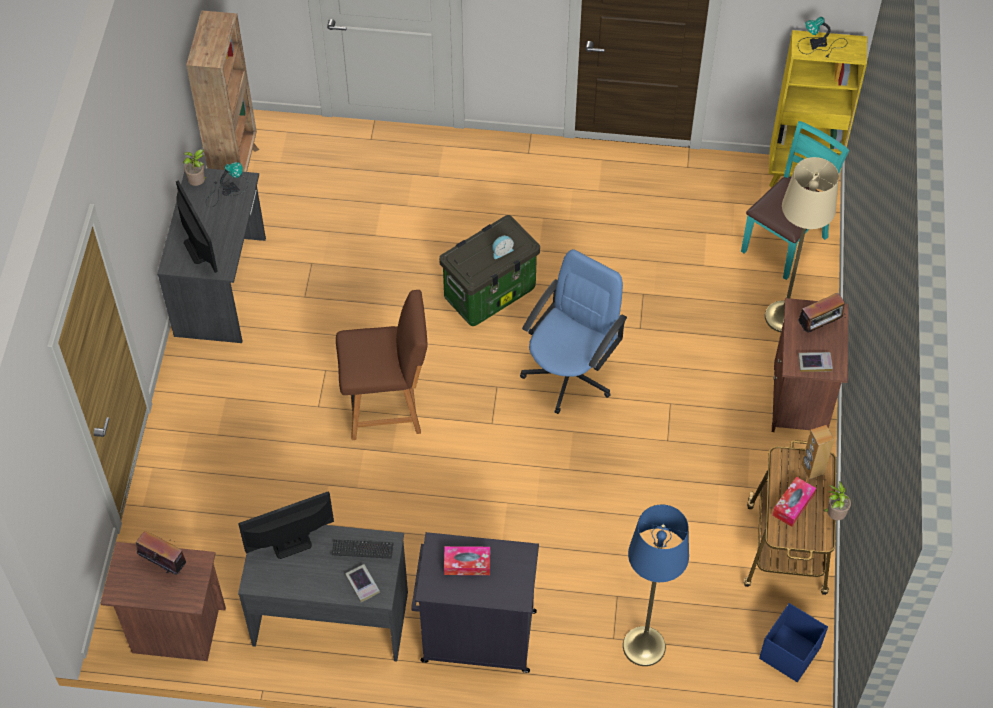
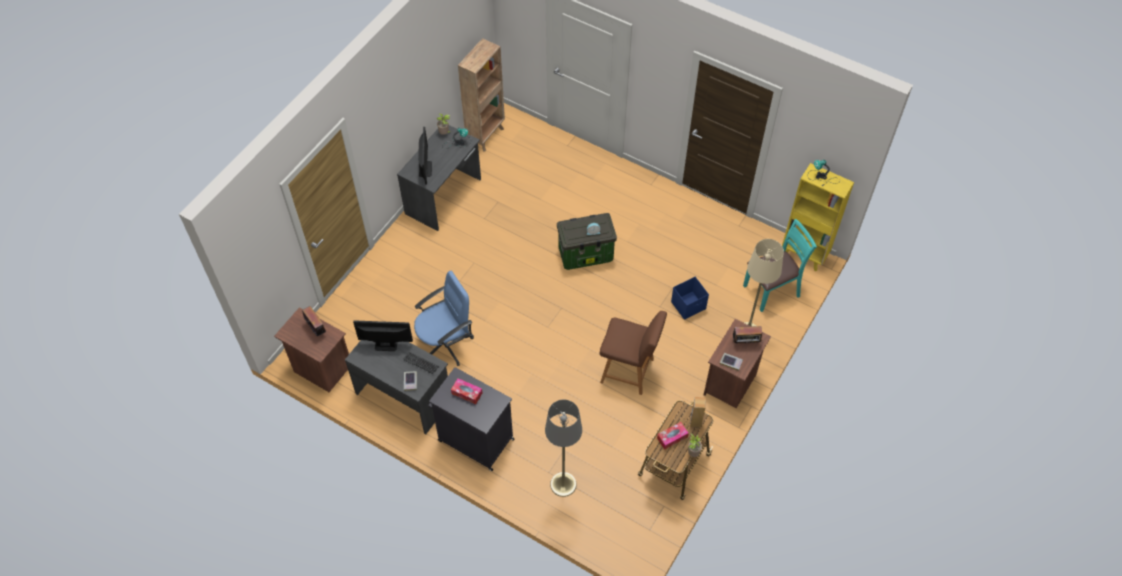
camera: 25 degrees right, 0 degrees up
(387, 407) = (495, 295): brown chair -> brown chair (629, 371)
(570, 374) = (605, 317): blue office chair -> blue office chair (445, 344)
(644, 646) = (563, 484): blue floor lamp -> grey floor lamp
(790, 653) = (644, 524): blue storage box -> blue storage box (689, 305)

